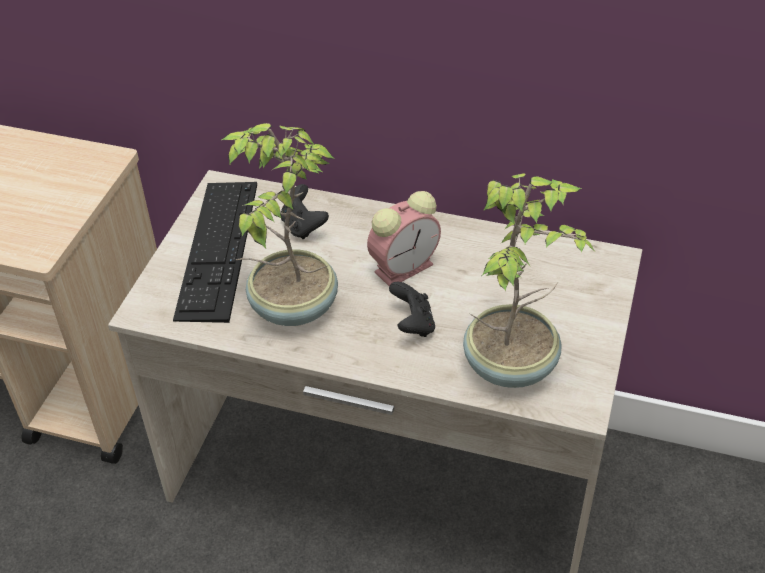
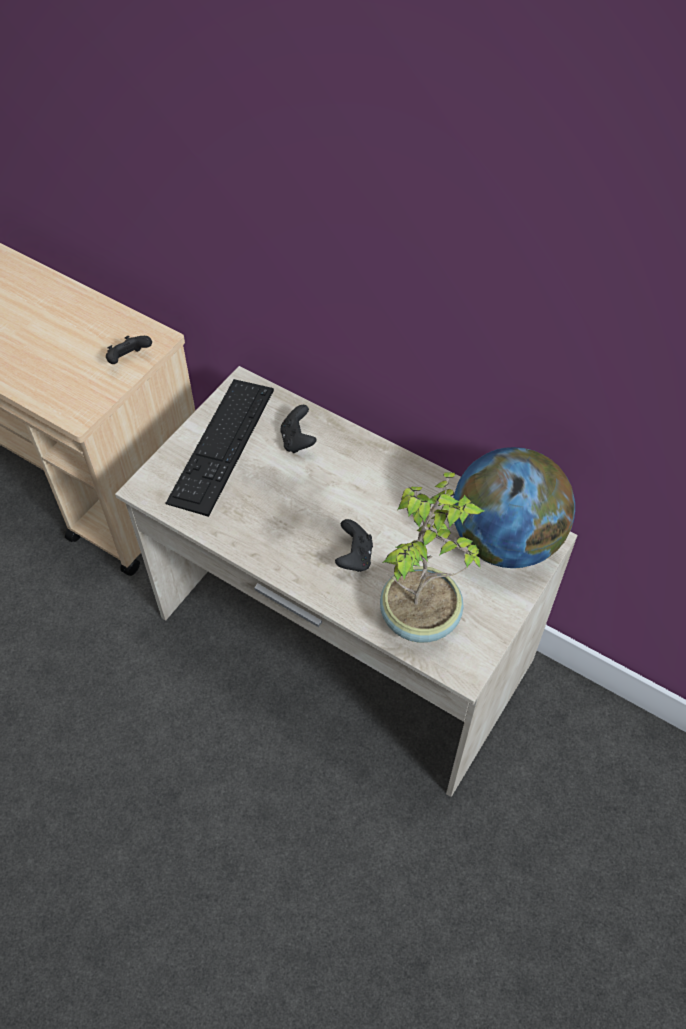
camera: 15 degrees right, 10 degrees up
(81, 185) = (129, 360): none -> black game controller
(291, 307) = (262, 515): potted plant -> none
(405, 267) = (368, 501): alarm clock -> none
(569, 271) = (504, 540): none -> globe

